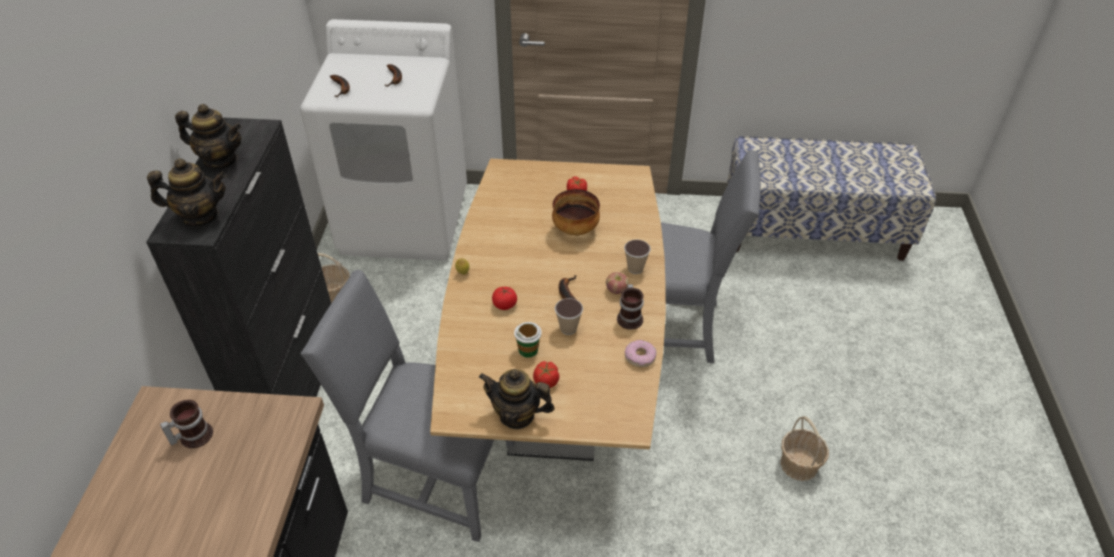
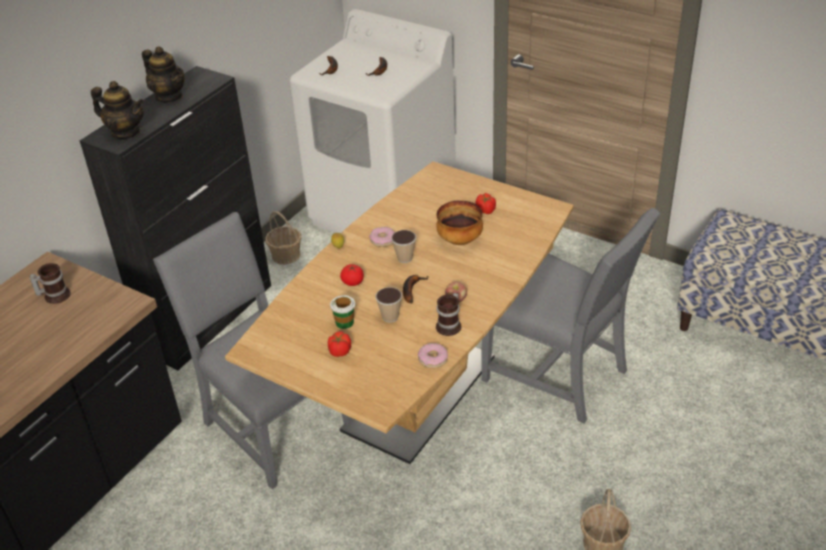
camera: 30 degrees right, 5 degrees down
(502, 252) = (383, 240): none -> donut
(517, 415) = (297, 368): teapot -> none
(635, 268) = (487, 287): cup -> cup (405, 258)

